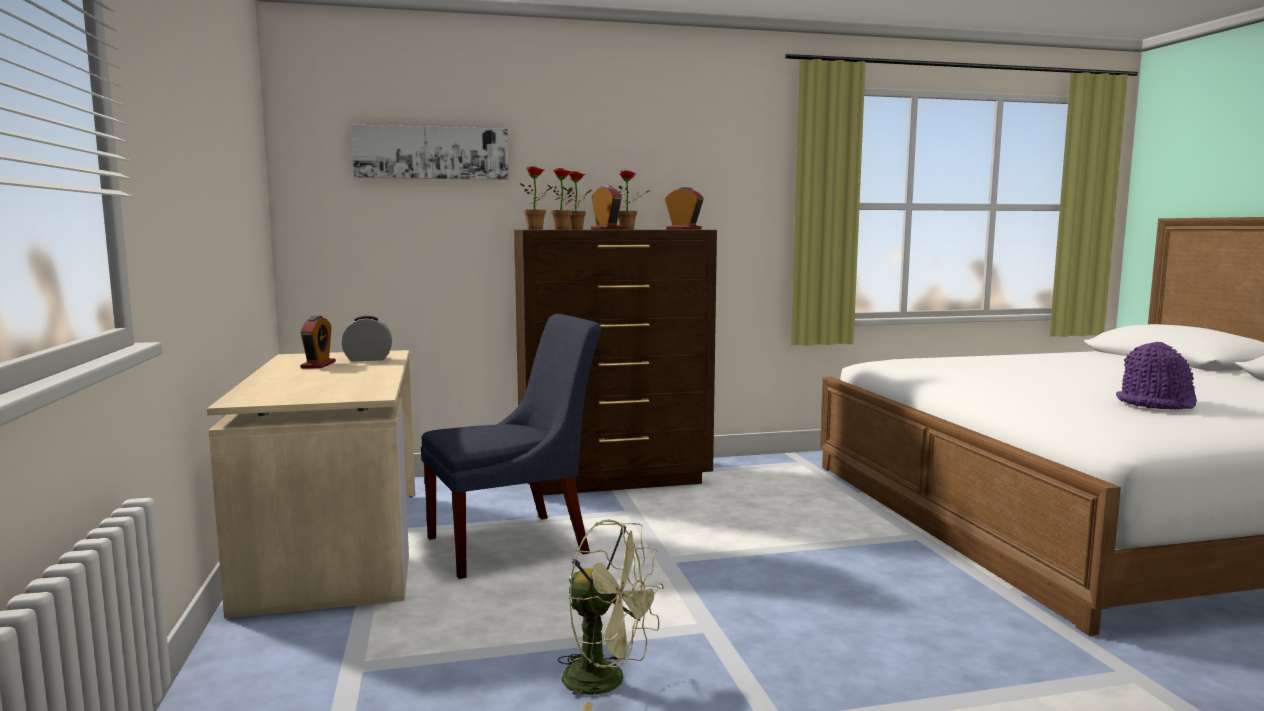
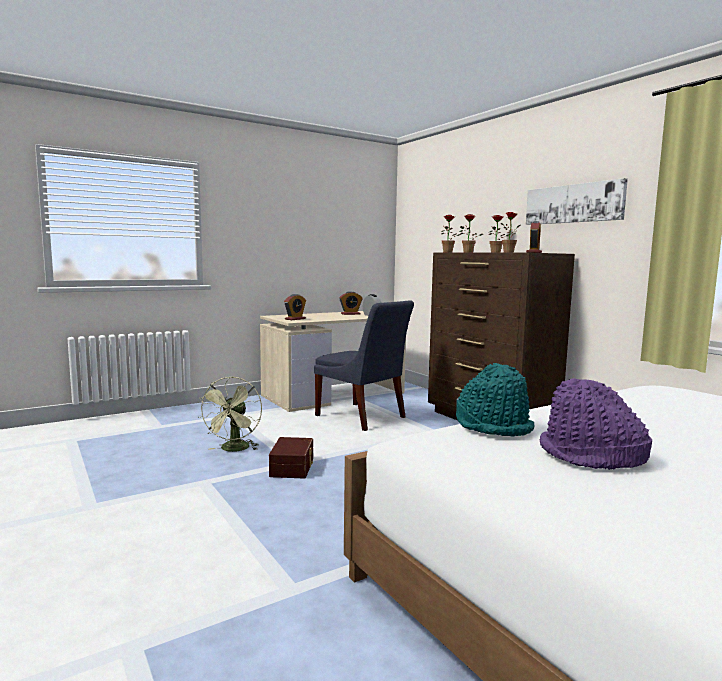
camera: 70 degrees right, 0 degrees up
(432, 153) = (446, 210): picture -> picture (573, 203)
(606, 229) = (485, 252): alarm clock -> alarm clock (295, 319)
(734, 631) = (293, 467): none -> brown storage box
(1078, 411) = (494, 426): none -> turquoise hat

